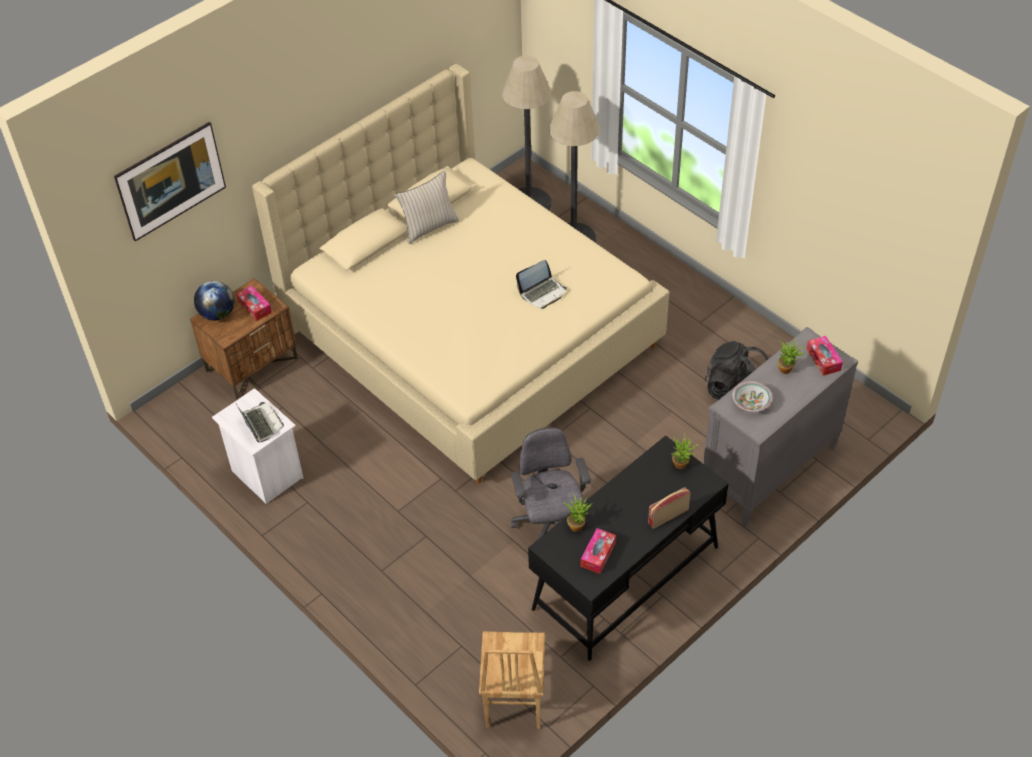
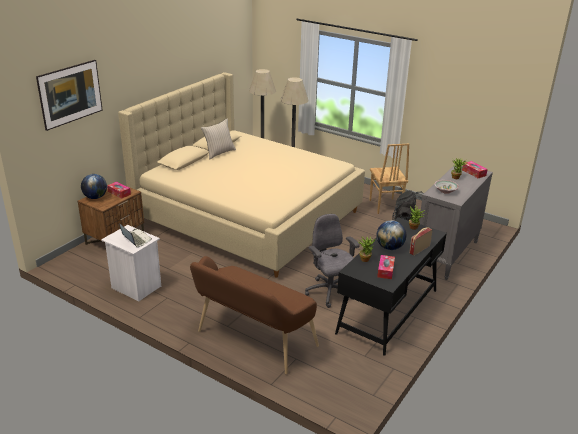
camera: 15 degrees left, 20 degrees down
(410, 604) = (252, 341): none -> brown bench
(512, 701) = (342, 384): brown chair -> brown chair (384, 206)
(542, 292) = (295, 171): laptop -> none
(624, 505) = (389, 247): none -> globe

